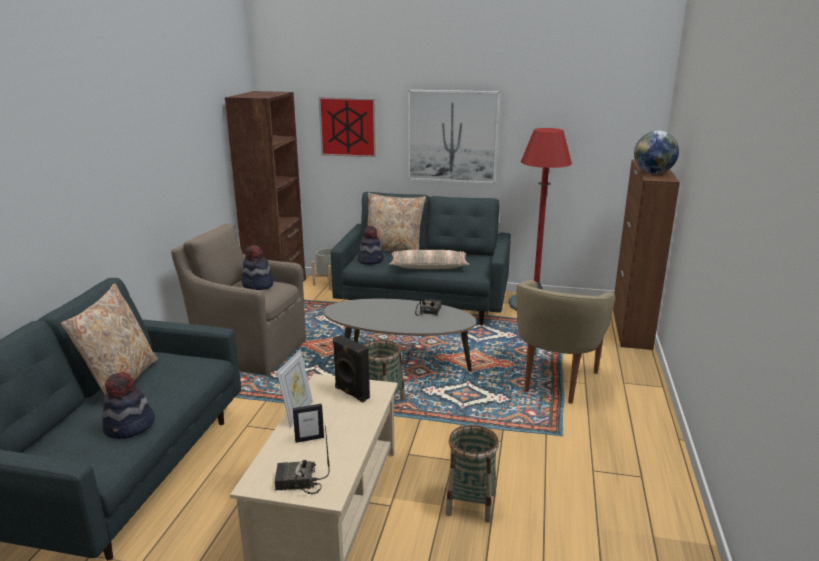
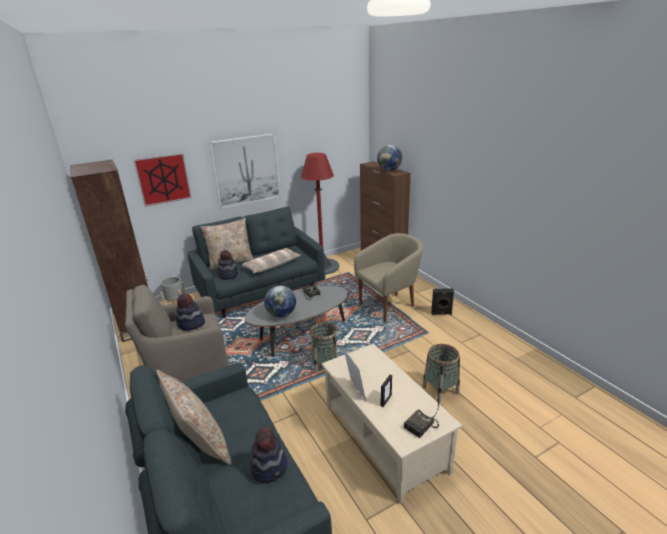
camera: 40 degrees left, 5 degrees up
(351, 393) = (362, 363): black speaker -> black speaker (441, 313)
(364, 317) = (281, 315): none -> globe
(555, 381) = (389, 306): beige armchair -> beige armchair turned 105 degrees counterclockwise

